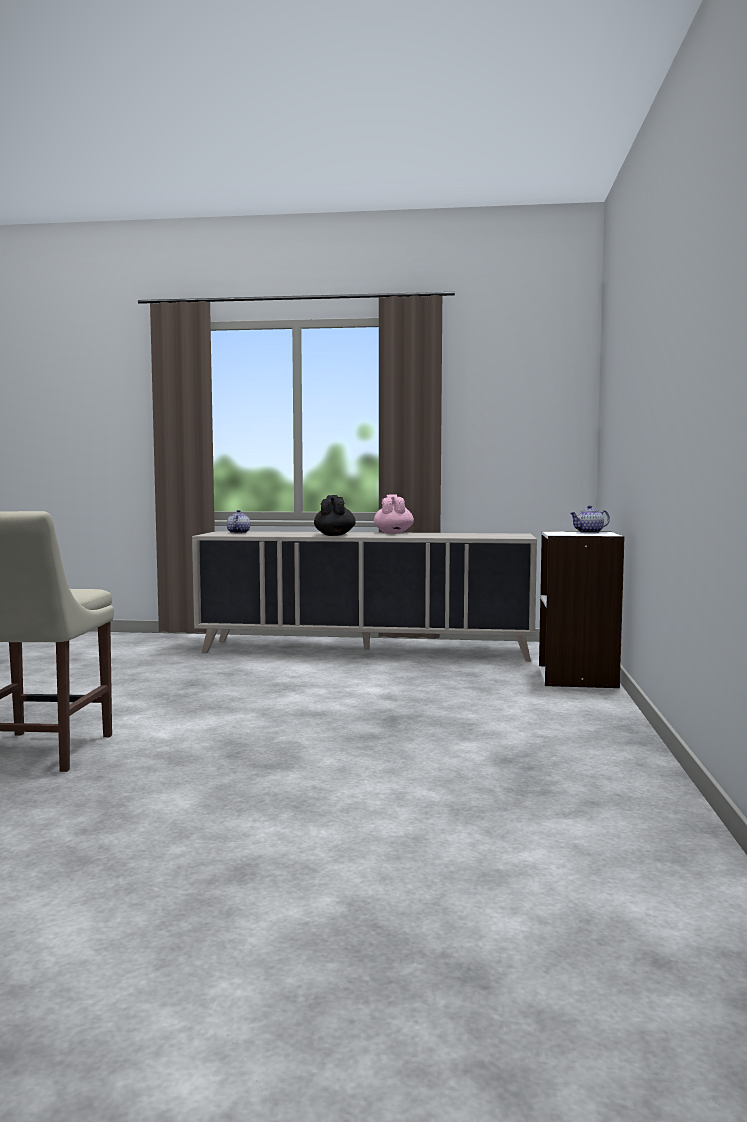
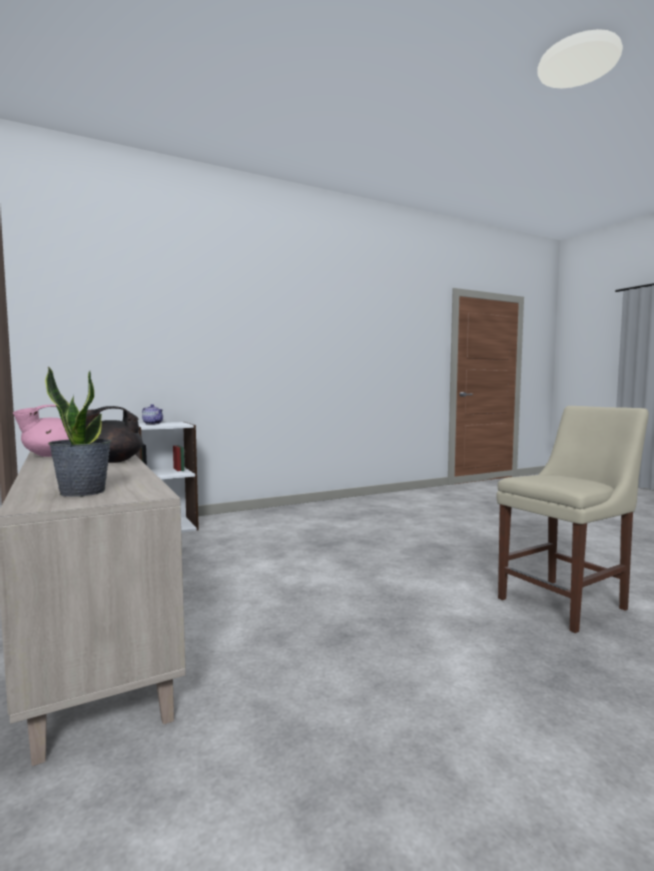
camera: 125 degrees left, 0 degrees up
(238, 533) = (82, 492): teapot -> potted plant

